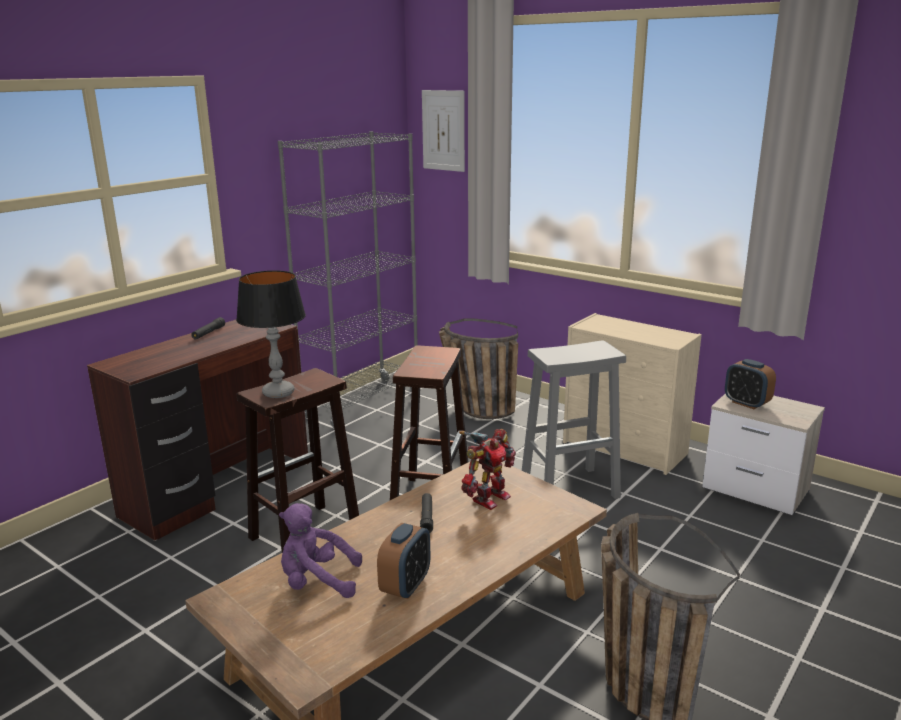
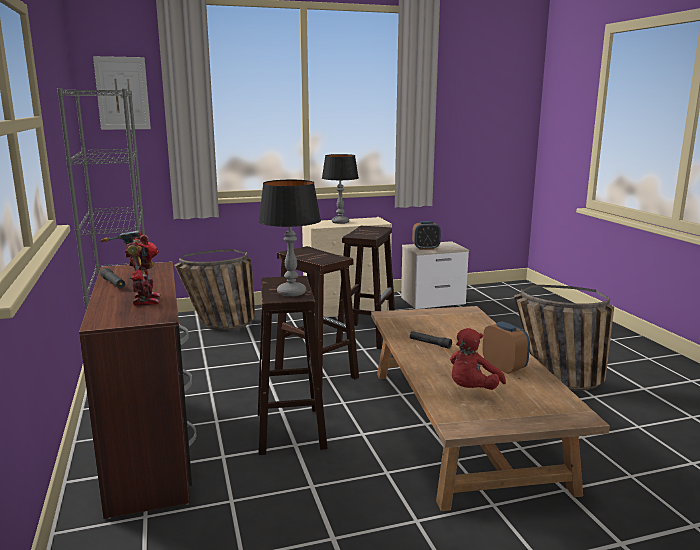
camera: 55 degrees left, 5 degrees down
(317, 582) = (472, 390): purple plush toy -> red plush toy
(488, 498) = (428, 324): toy robot -> toy robot (143, 300)
(570, 488) = (367, 335): grey stool -> brown stool
(627, 328) = (340, 222): none -> table lamp

